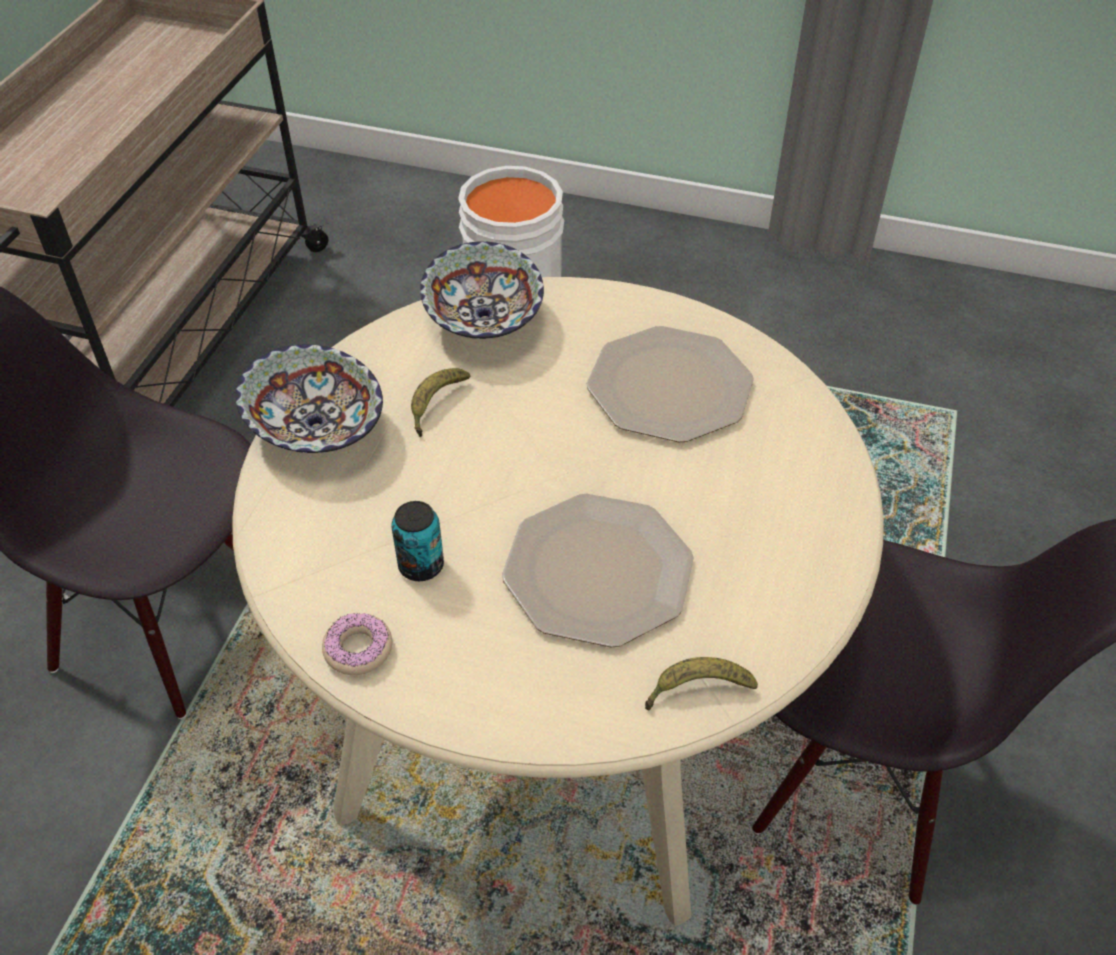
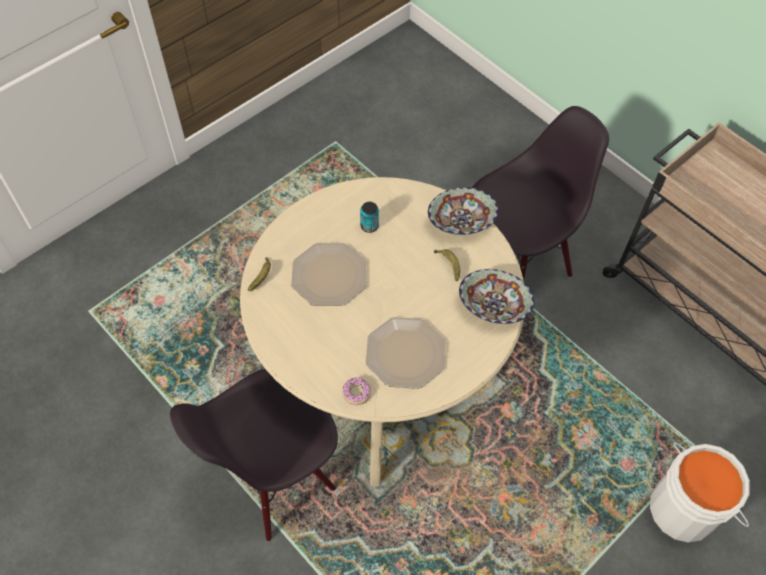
camera: 120 degrees right, 10 degrees up
(358, 649) = (347, 196): donut -> donut (356, 393)

